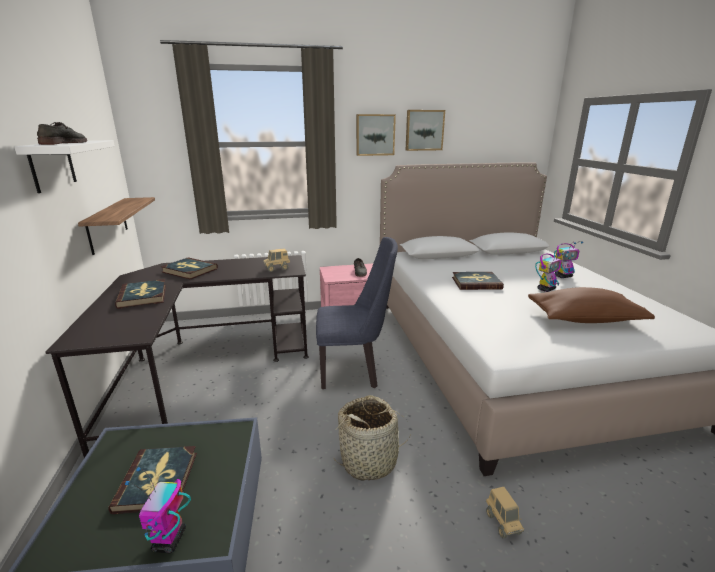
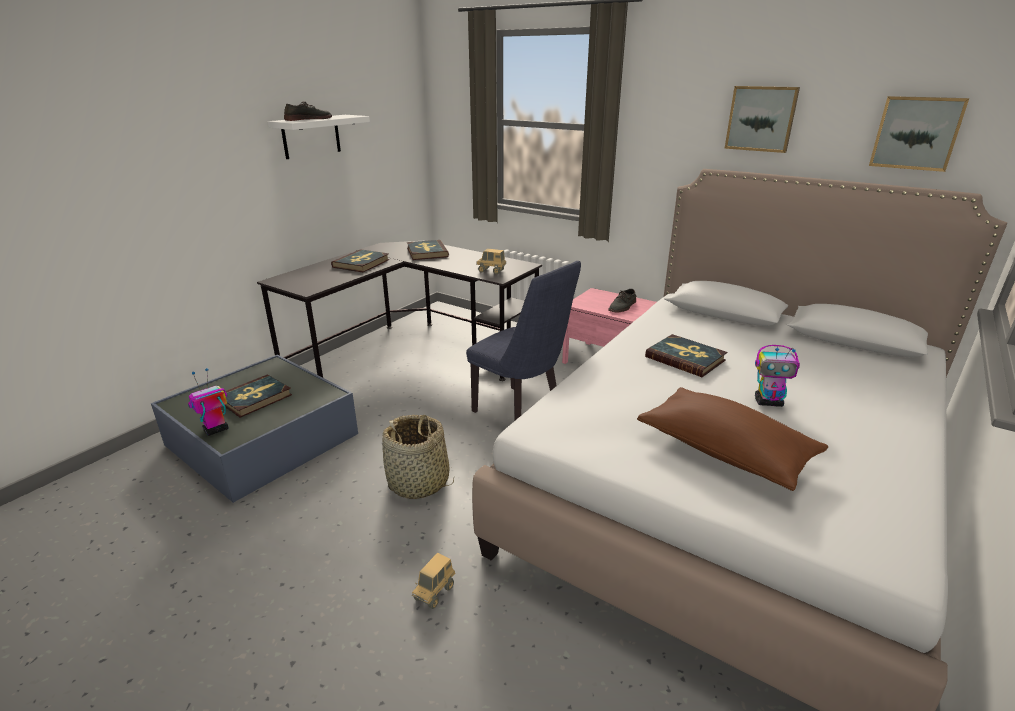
camera: 45 degrees right, 5 degrees up
(107, 224) = (379, 194): shelf -> none
(375, 135) = (683, 121): picture -> picture (916, 133)
(563, 276) = (850, 401): toy robot -> none

